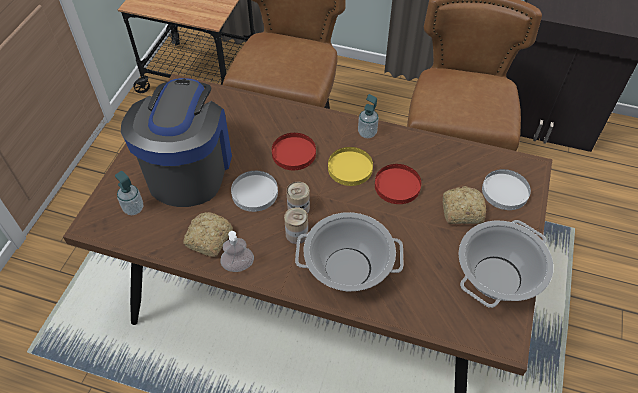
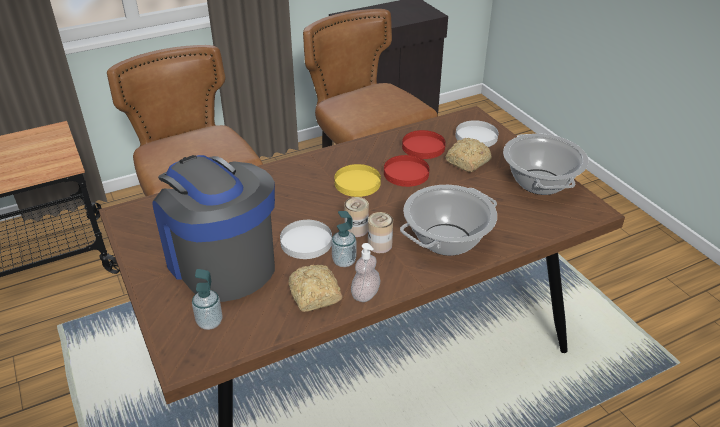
camera: 45 degrees left, 15 degrees down
(293, 153) = (300, 199): red plate -> red plate (423, 147)
(367, 133) = (338, 156): soap dispenser -> soap dispenser (344, 261)

